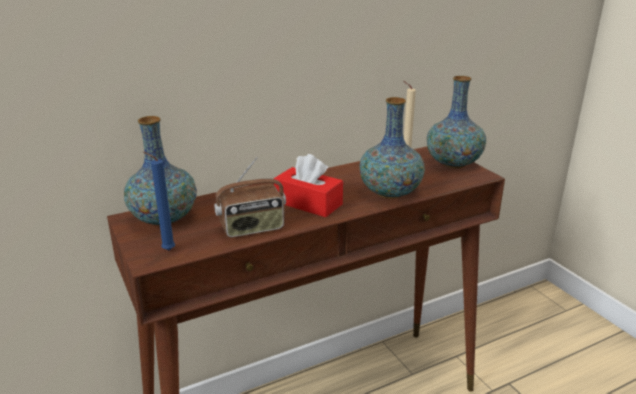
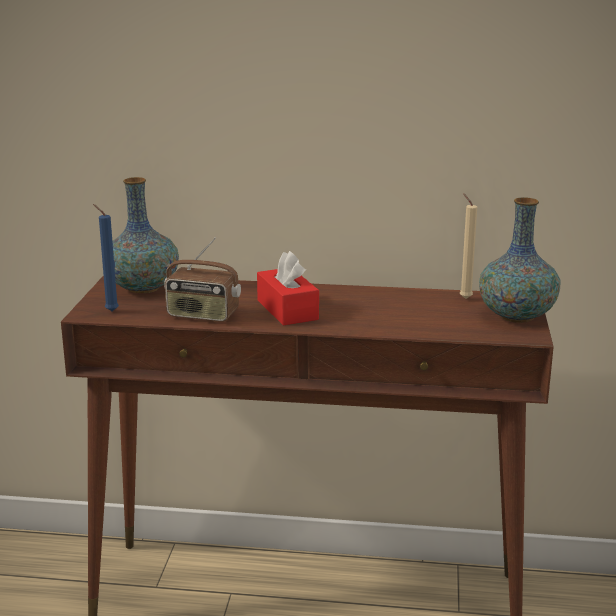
camera: 35 degrees right, 5 degrees down
(390, 192) = (387, 323): vase -> none

